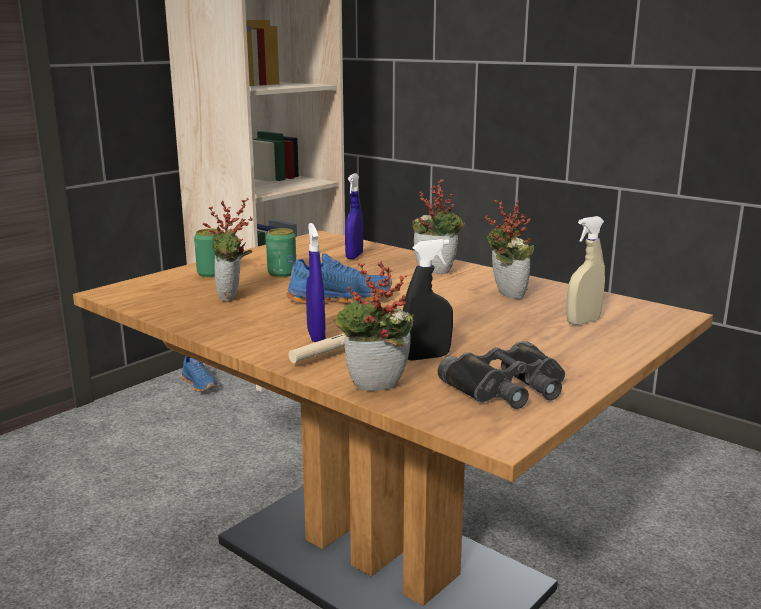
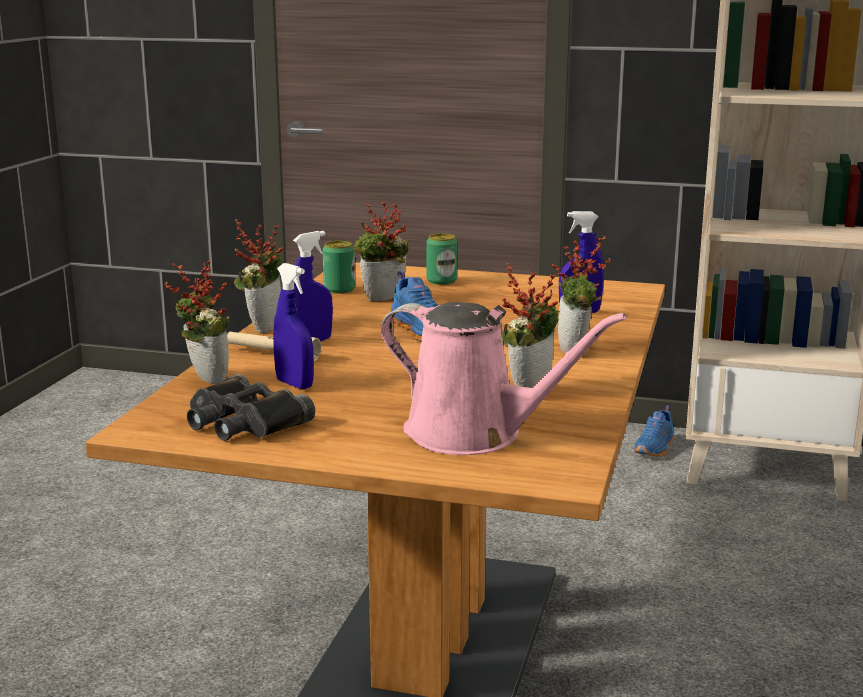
camera: 65 degrees right, 0 degrees up
(243, 347) = (263, 327): none -> potted plant
(282, 273) = (476, 300): can -> can (339, 289)
(427, 357) = (294, 384): black spray bottle -> blue spray bottle
(583, 321) = (473, 434): beige spray bottle -> pink watering can

